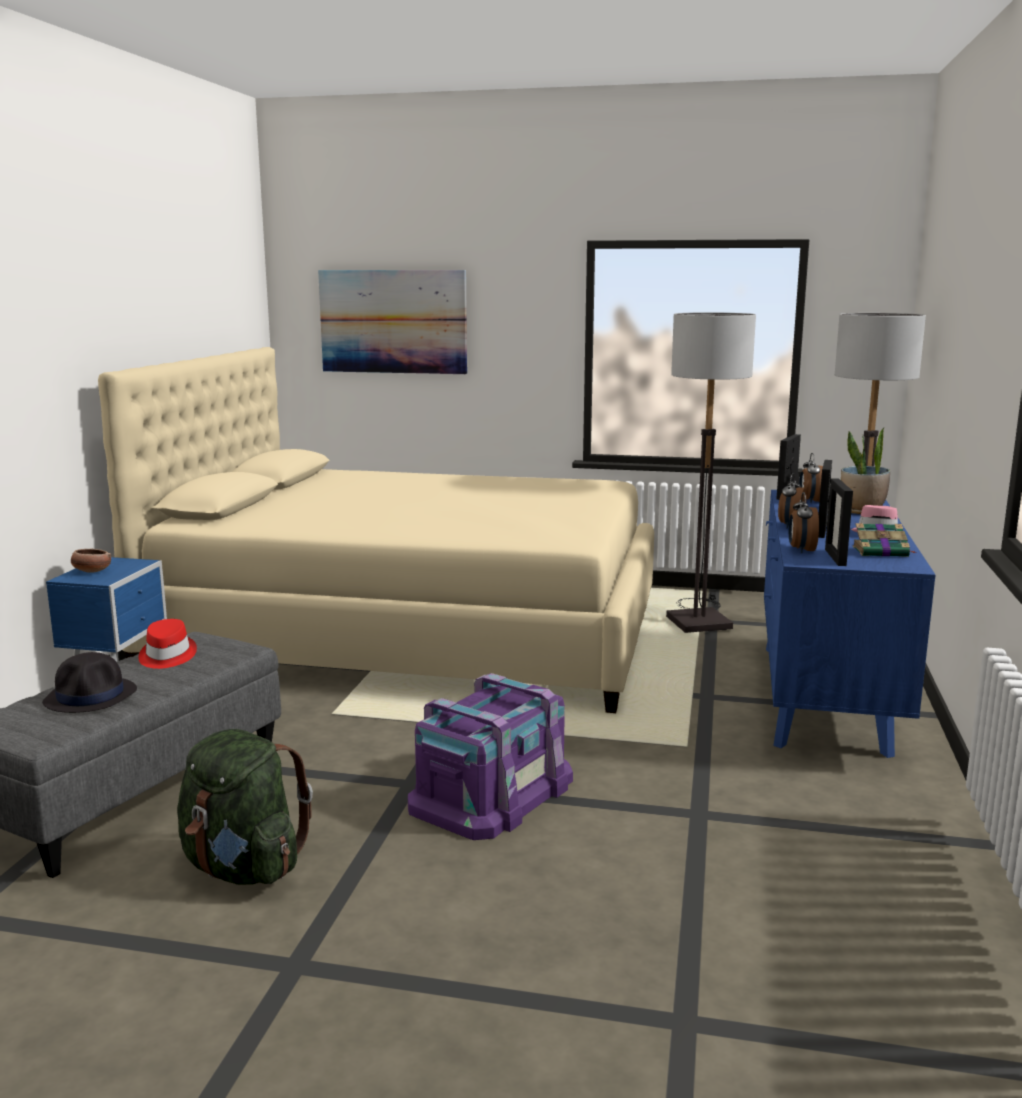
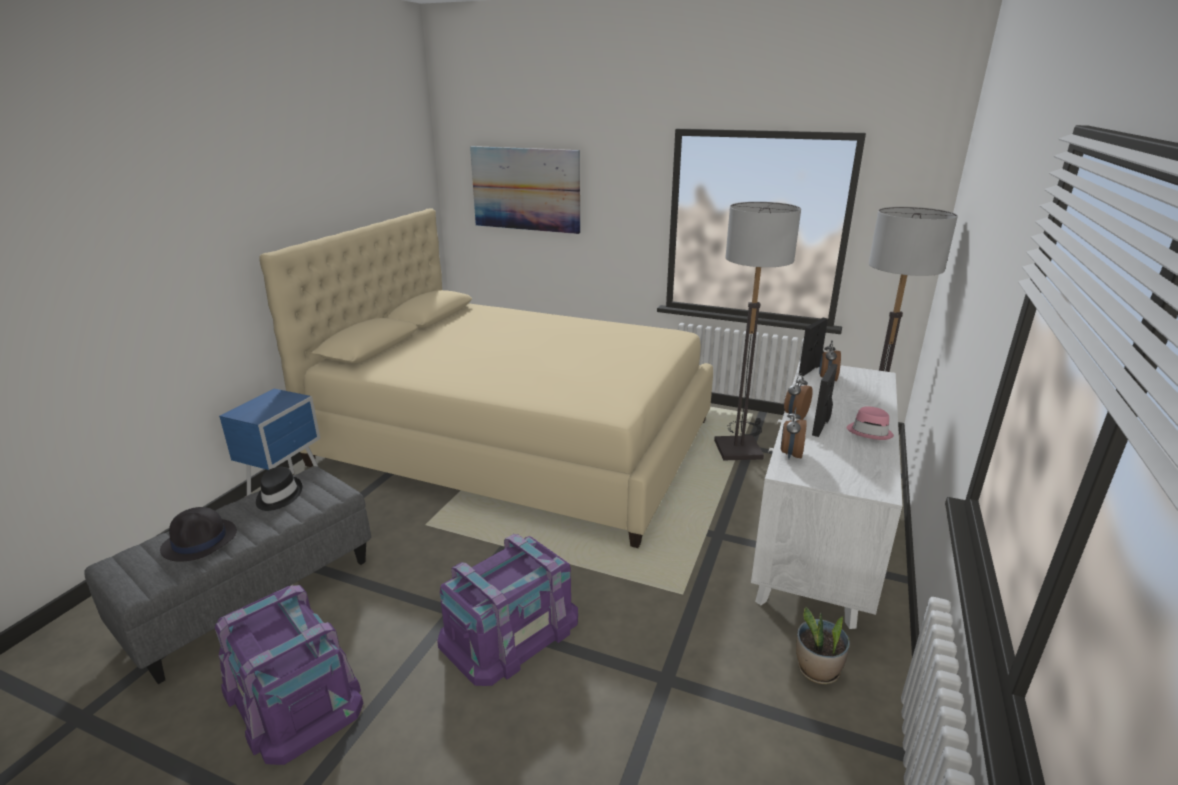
camera: 10 degrees right, 10 degrees up
(91, 571) = (256, 406): bowl -> none
(166, 656) = (278, 496): red hat -> black hat
(243, 868) = (293, 693): green backpack -> purple storage box
(825, 697) = (817, 547): blue dresser -> white dresser
(836, 557) = (818, 469): picture frame -> none
(862, 511) = (868, 398): potted plant -> potted plant (817, 670)
(882, 552) = (863, 463): book -> none

